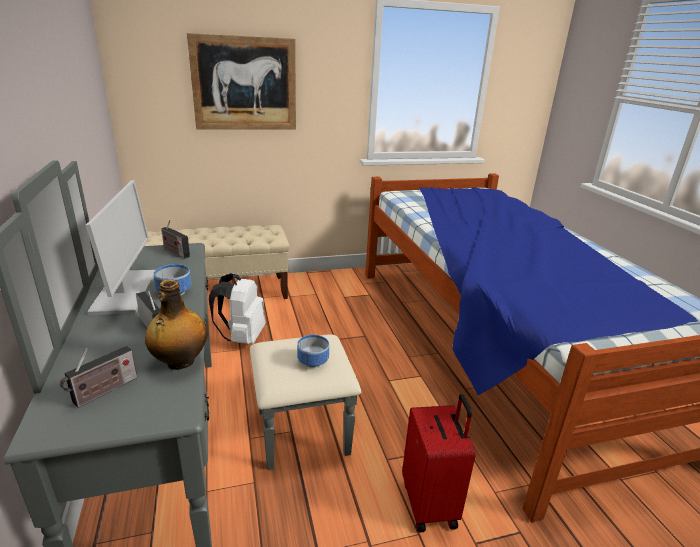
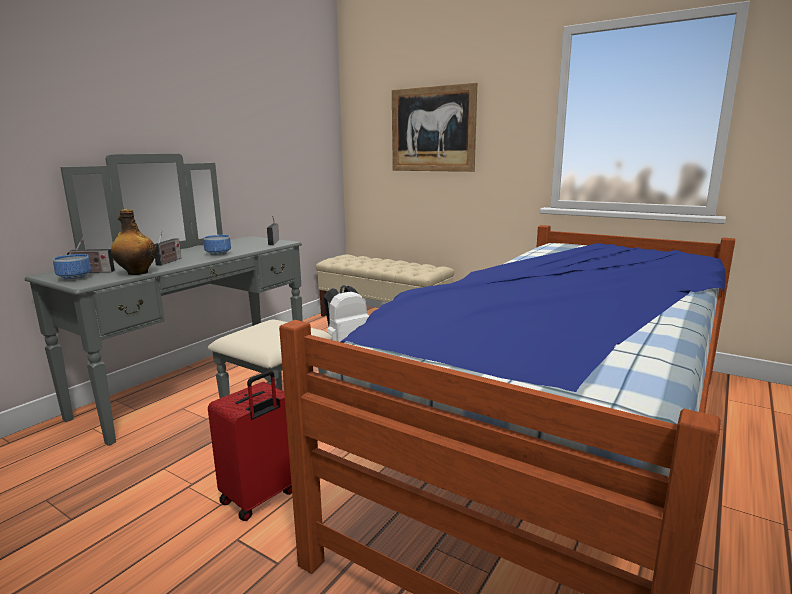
camera: 50 degrees right, 10 degrees down
(125, 292) = (202, 250): monitor -> none
(312, 362) = (269, 335): bowl -> bowl (73, 278)

